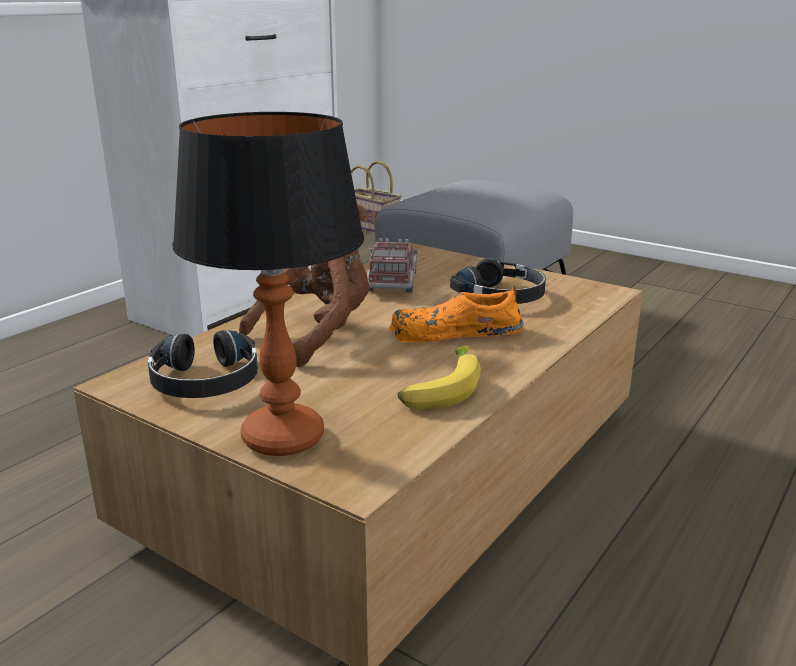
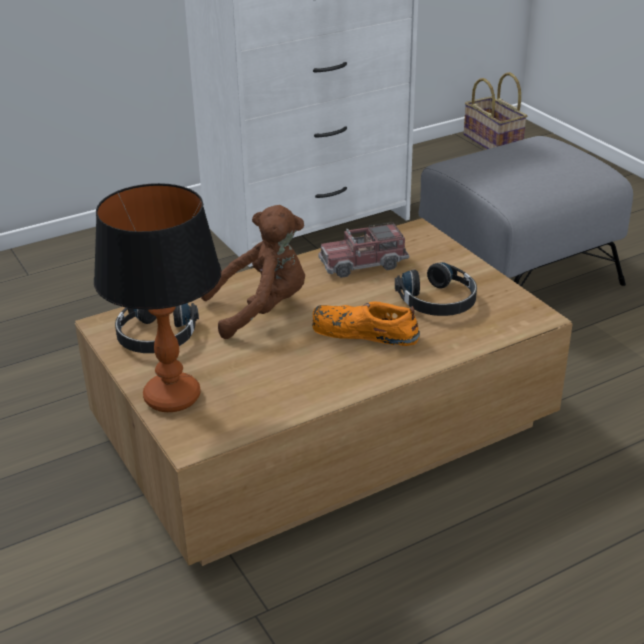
camera: 25 degrees right, 10 degrees up
(392, 281) = (363, 263): toy truck -> toy truck turned 135 degrees counterclockwise
(440, 389) = (305, 384): banana -> none

